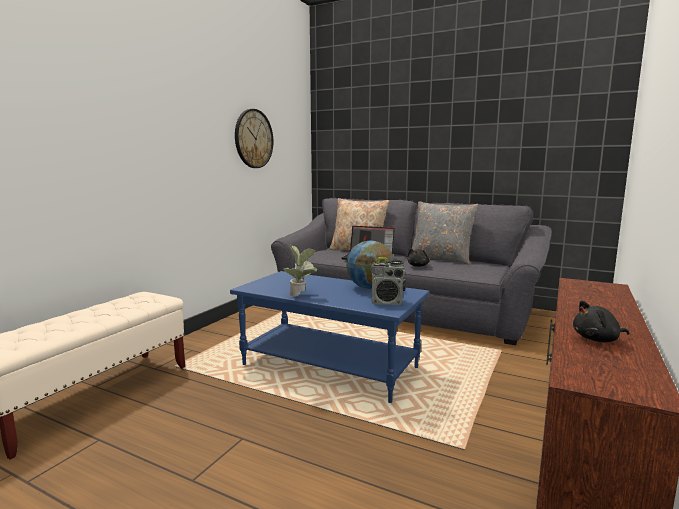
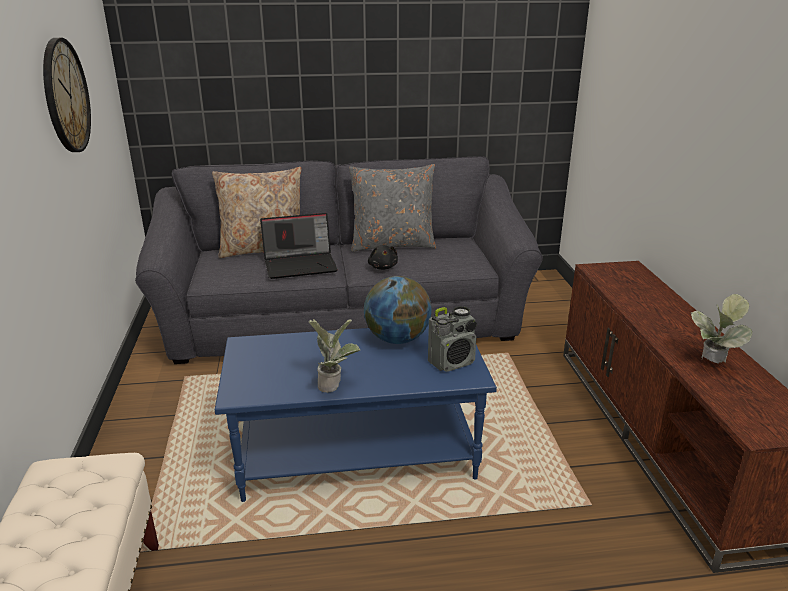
camera: 35 degrees left, 15 degrees up
(597, 339) = (710, 365): black plush toy -> potted plant

